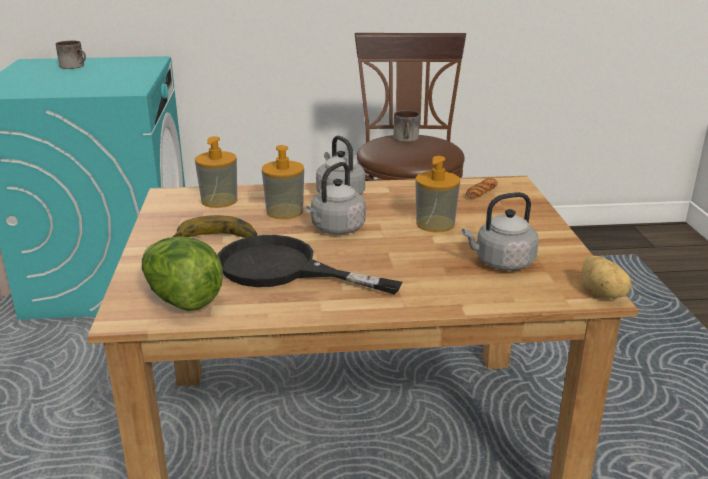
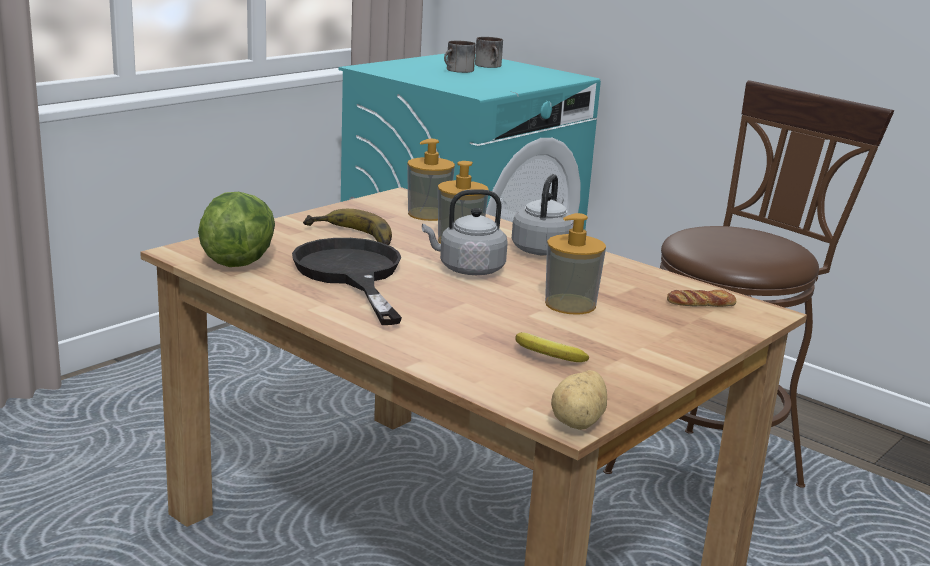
camera: 45 degrees right, 5 degrees down
(407, 139) = (752, 236): mug -> mug (458, 70)
(501, 263) = (546, 355): grey kettle -> banana

